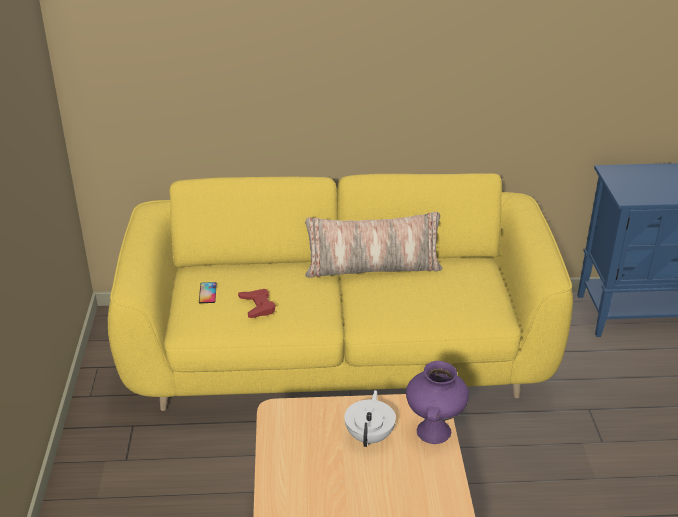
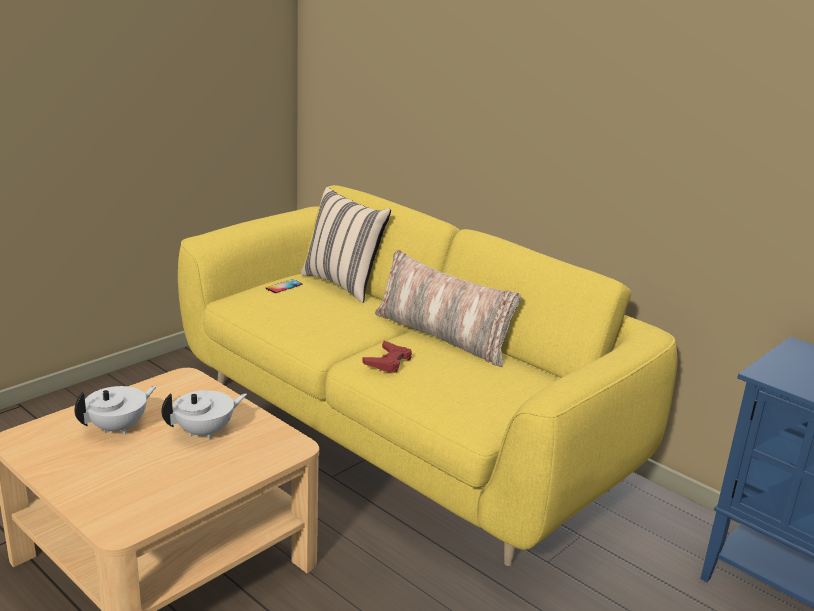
camera: 45 degrees right, 10 degrees down
(238, 264) = (344, 284): none -> beige pillow
(257, 306) = (297, 309): red game controller -> red game controller (388, 361)
(317, 476) = (119, 427): none -> white teapot
(434, 432) = (254, 463): purple vase -> none

